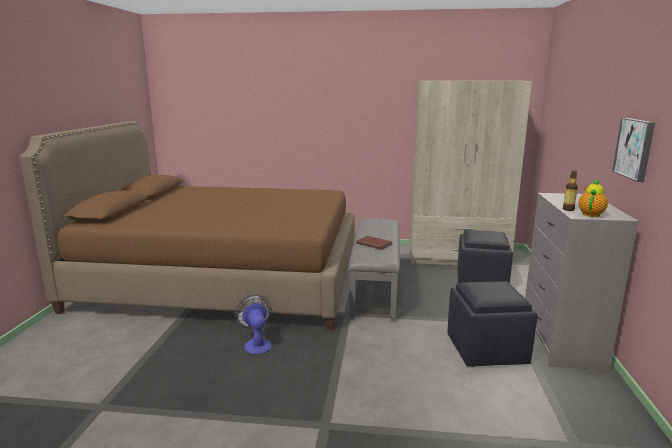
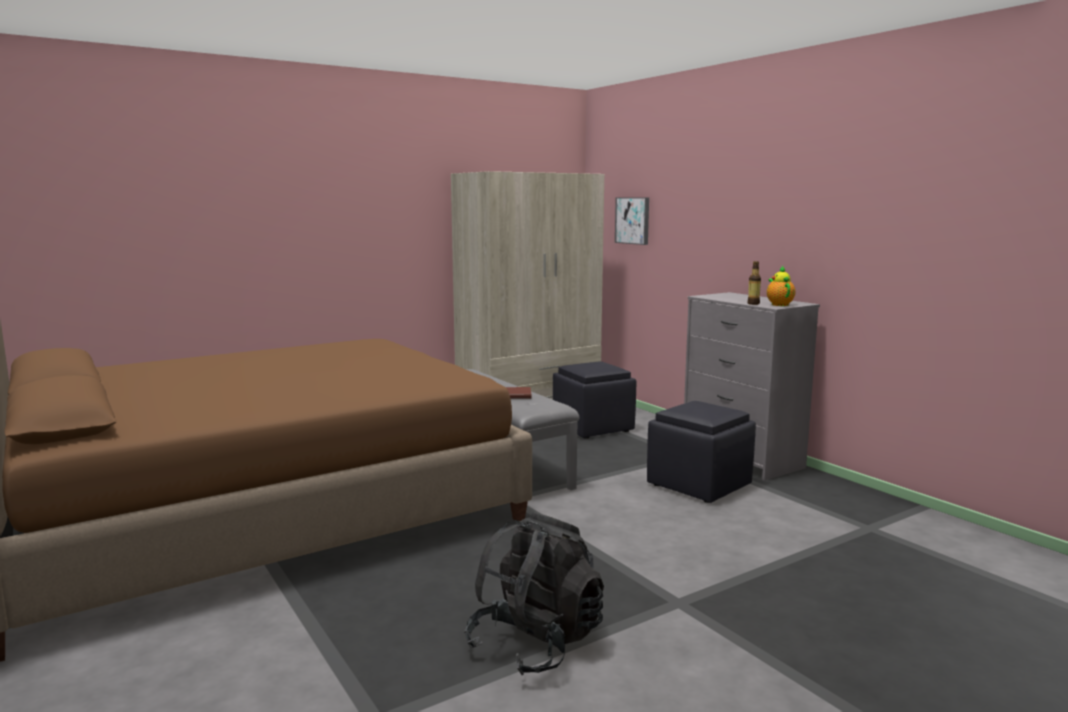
camera: 40 degrees left, 5 degrees down
(215, 406) = (536, 643): none -> black backpack
(256, 343) = (458, 565): fan -> none
(635, 148) = (789, 235): picture -> picture (633, 220)

